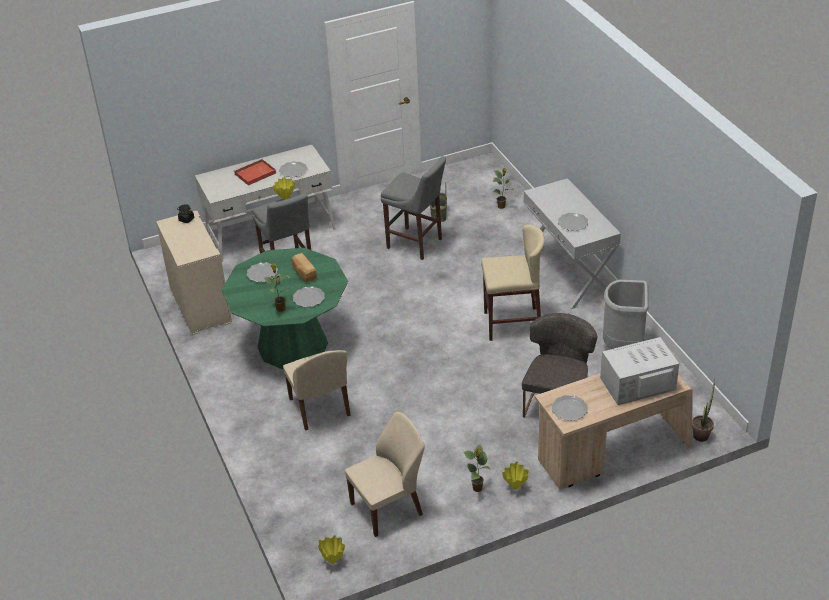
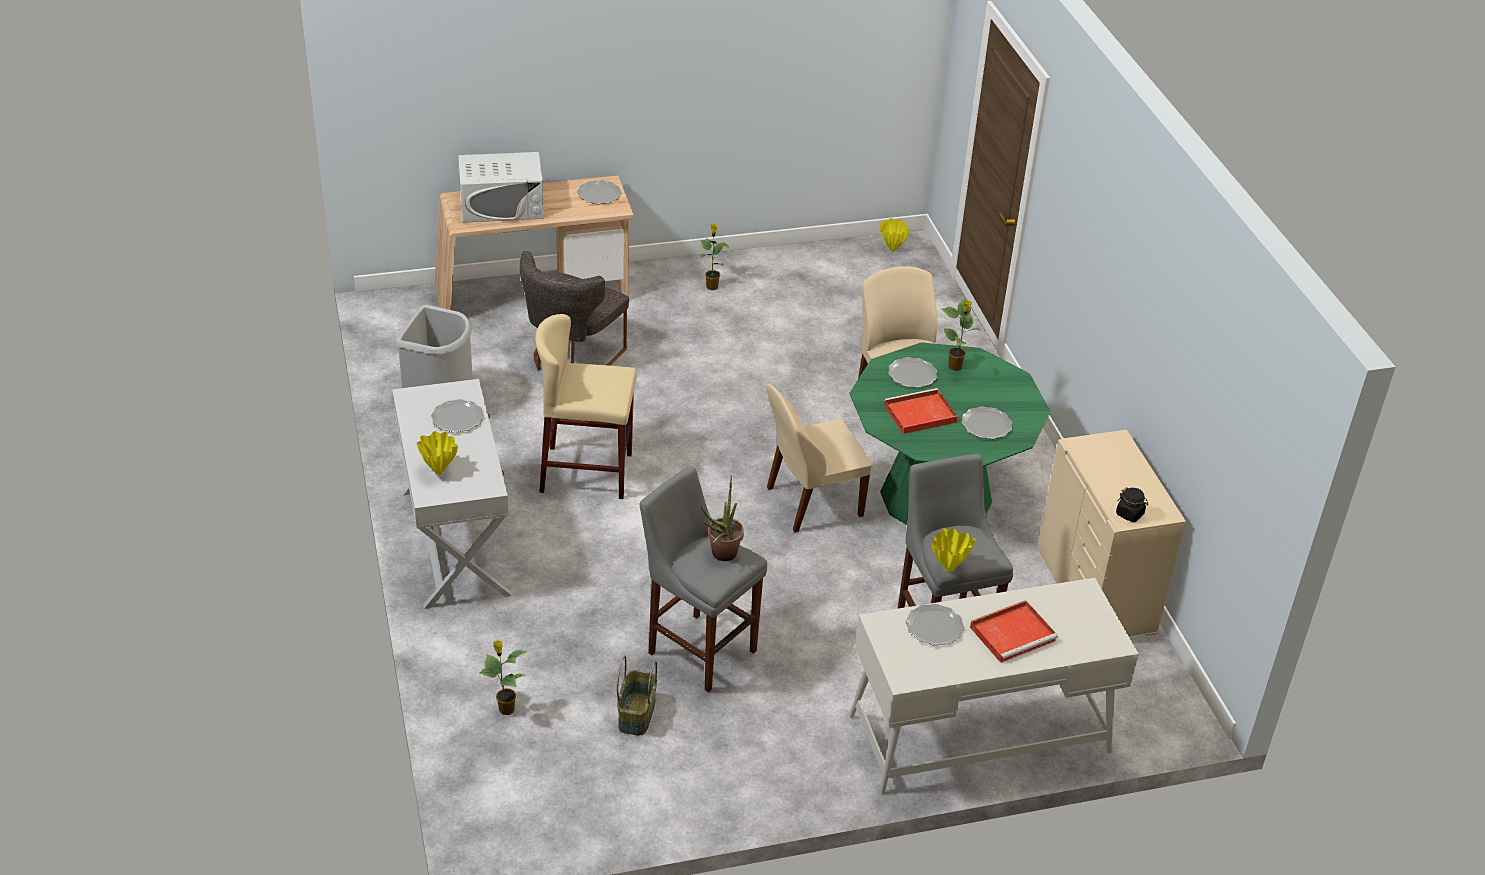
camera: 175 degrees left, 0 degrees up
(304, 273) = (918, 414): bread -> red tray
(388, 508) = (822, 284): beige chair -> beige chair (811, 502)
(515, 488) = (667, 280): yellow vase -> yellow vase (439, 471)
(702, 433) = (411, 297): potted plant -> potted plant (720, 556)

